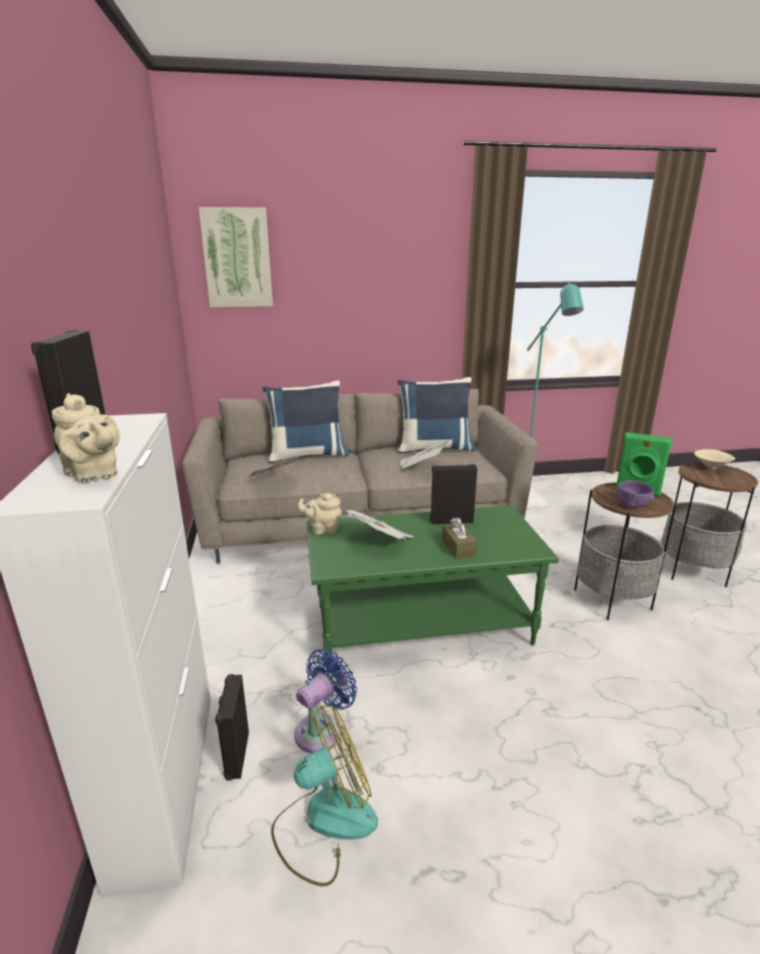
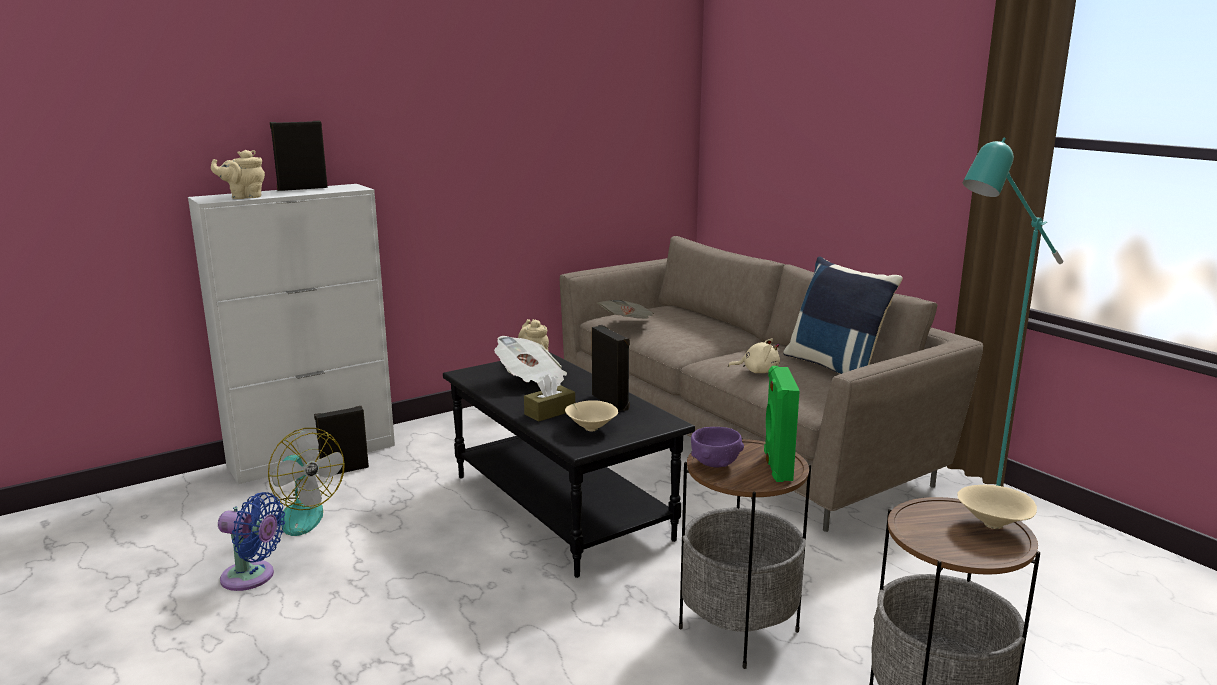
camera: 65 degrees right, 5 degrees down
(94, 475) = (244, 197): beige teapot -> beige teapot turned 45 degrees clockwise
(237, 258) = (746, 82): picture -> none
(307, 455) = (710, 323): blue pillow -> none
(322, 730) = (384, 493): blue fan -> blue fan (252, 577)
(422, 467) = (757, 371): newspaper -> beige plush toy
(422, 624) = (562, 506): green coffee table -> black coffee table
(501, 539) = (590, 428): none -> beige bowl

